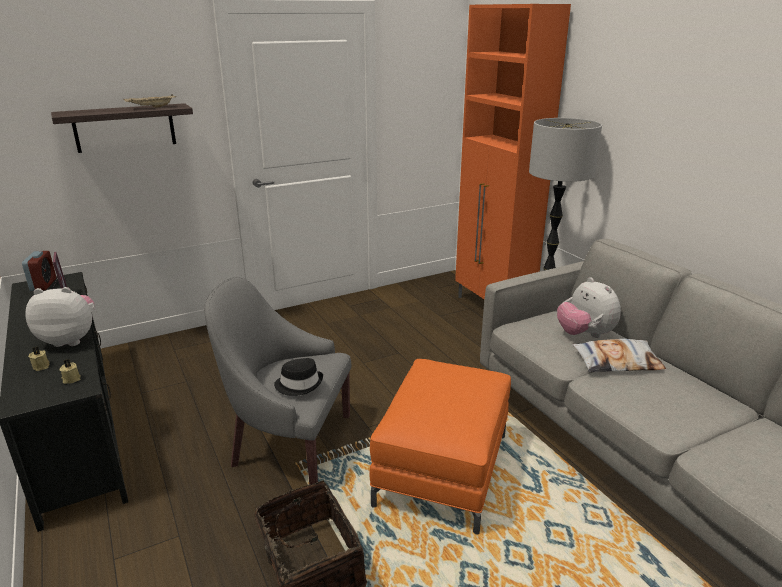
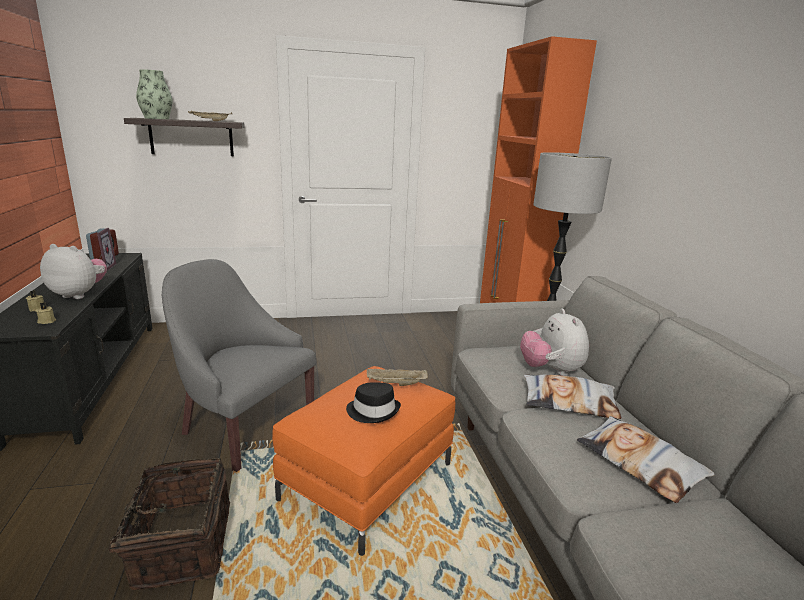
camera: 15 degrees right, 5 degrees down
(86, 111) = (157, 118): none -> vase
(299, 384) = (243, 365): black hat -> black hat (373, 411)
(458, 374) = (395, 384): none -> beige tray
(697, 404) = (640, 463): none -> pillow

